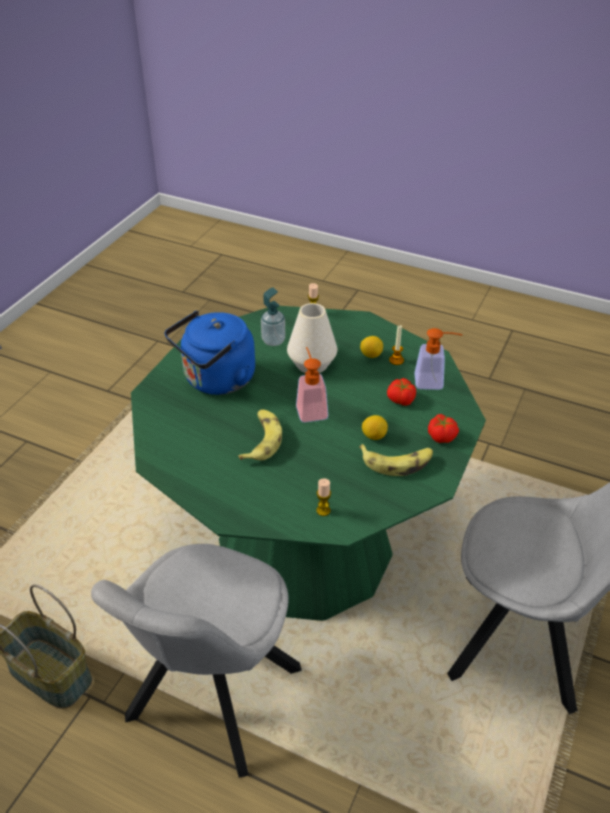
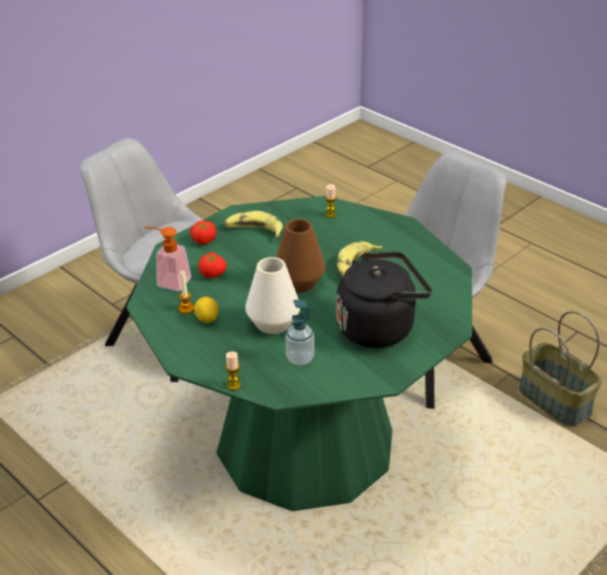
camera: 160 degrees left, 5 degrees down
(216, 380) = (379, 327): blue kettle -> black kettle
(310, 408) = (299, 282): soap dispenser -> brown vase
(374, 436) = (259, 251): lemon -> none

